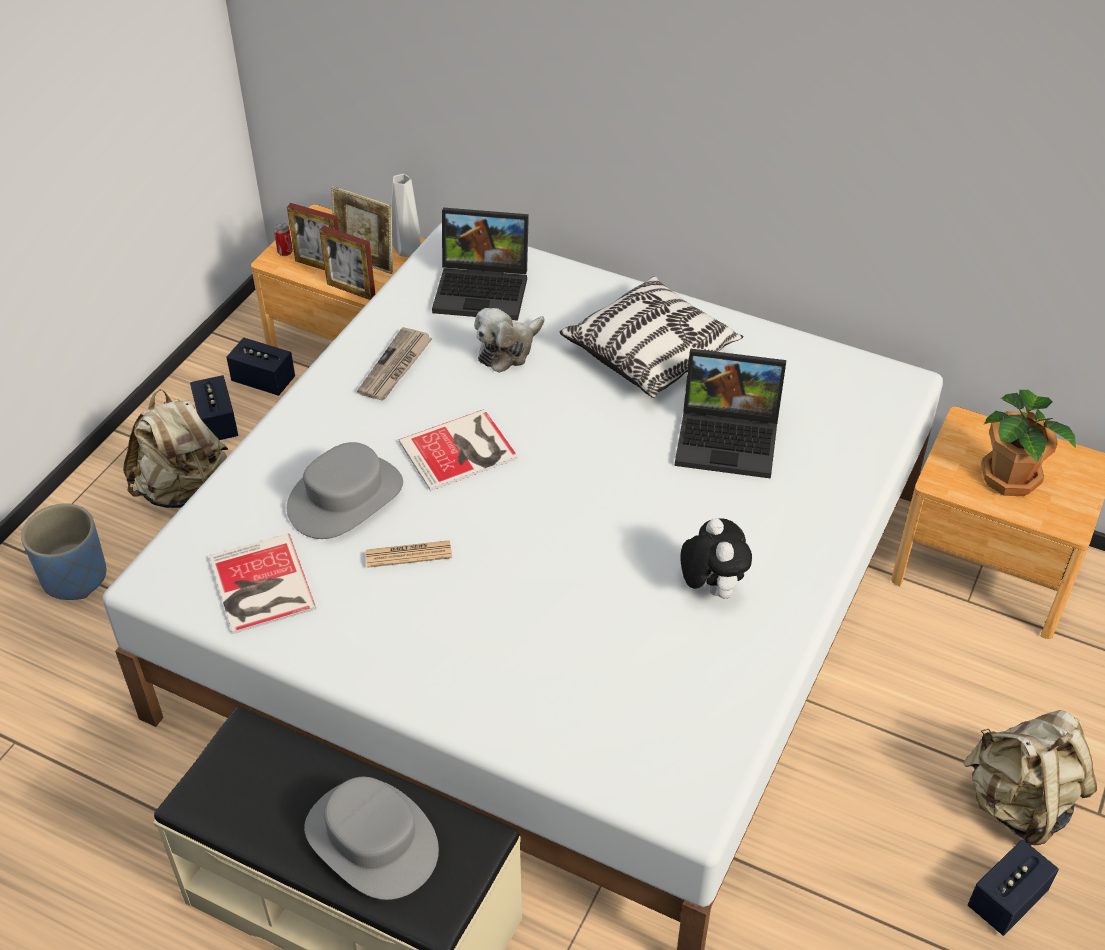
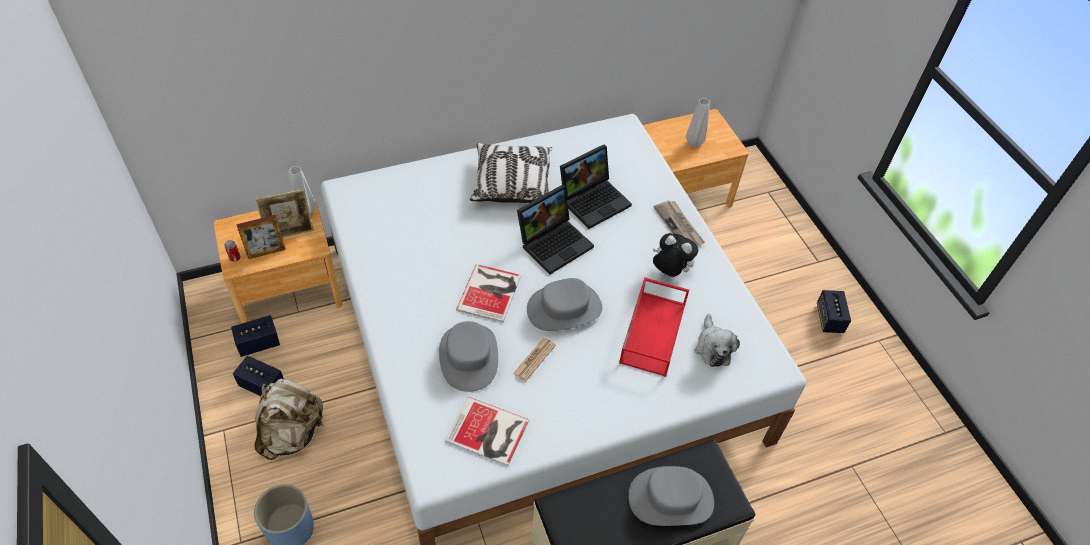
camera: 50 degrees left, 5 degrees up
(351, 290) = (303, 253): picture frame -> none
(395, 367) = (404, 274): newspaper -> newspaper (679, 226)
(484, 289) = (394, 204): laptop -> laptop (555, 242)
(508, 350) = (446, 227): plush toy -> plush toy (713, 347)
(517, 529) = (564, 309): none -> grey hat
(587, 635) = (652, 332): none -> red tray
(1012, 477) = (693, 142): potted plant -> grey vase
(1018, 804) = (793, 279): beige backpack -> none

